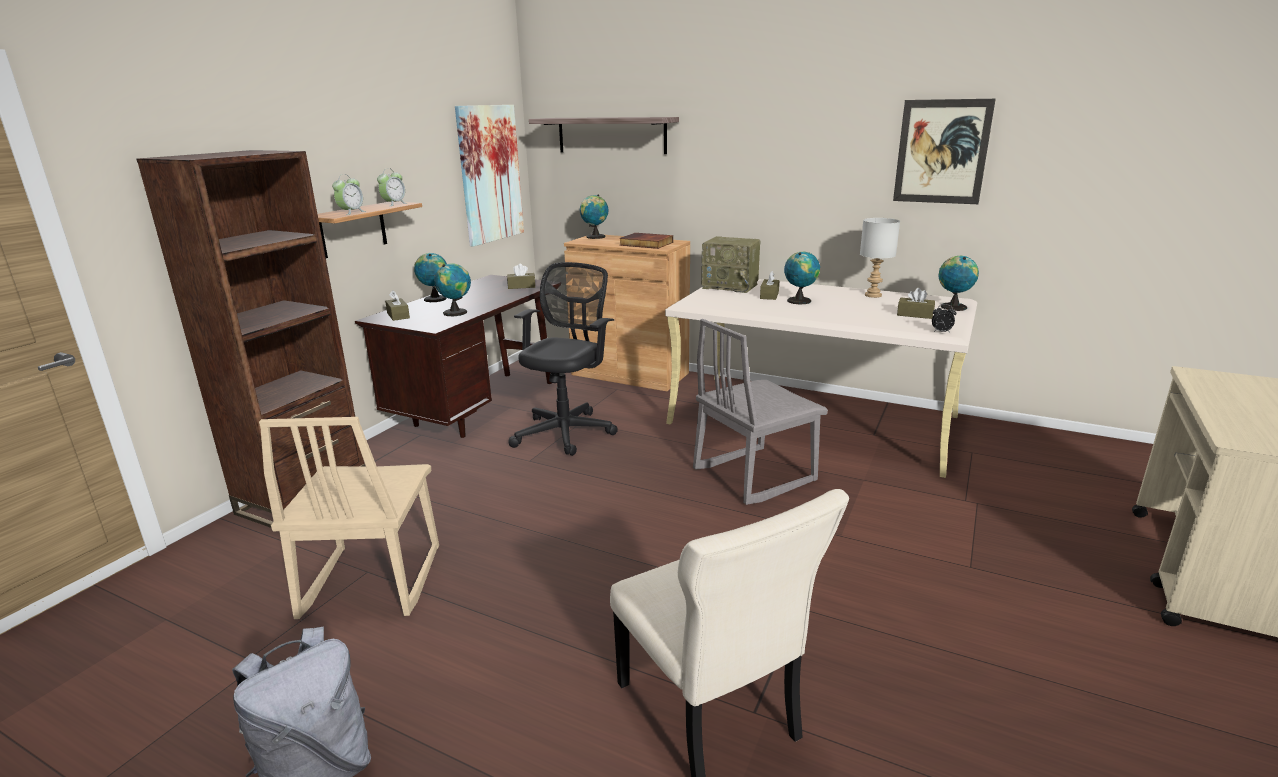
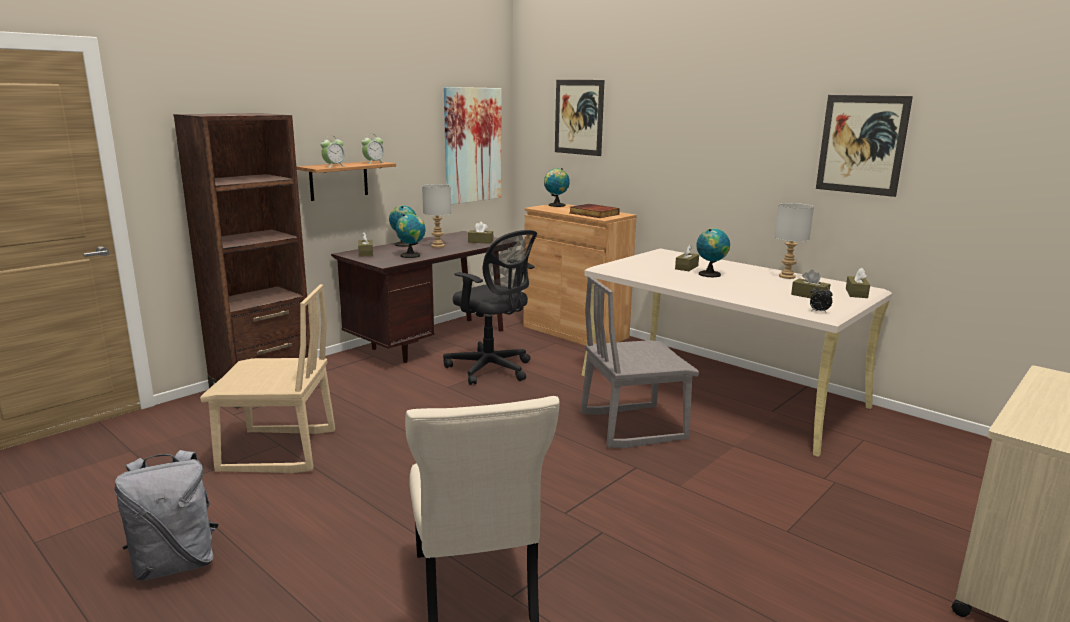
camera: 15 degrees right, 5 degrees down
(370, 582) = (278, 452): beige chair -> beige chair turned 105 degrees counterclockwise
(477, 297) = (438, 246): none -> grey table lamp
(567, 431) = (491, 369): black office chair -> black office chair turned 90 degrees clockwise
(611, 135) = (578, 117): shelf -> picture
(731, 286) = (659, 257): radio -> none
(952, 307) = (856, 293): globe -> brown tissue box

